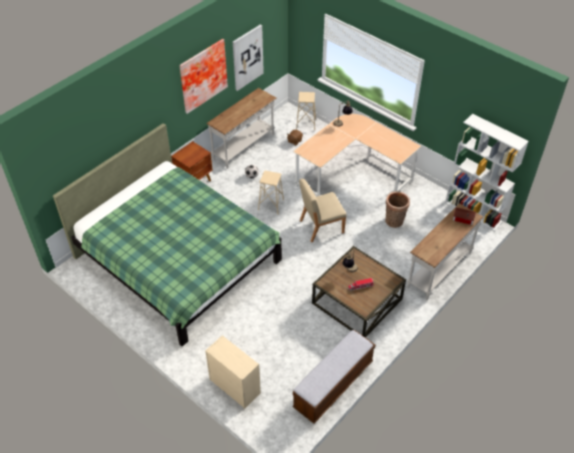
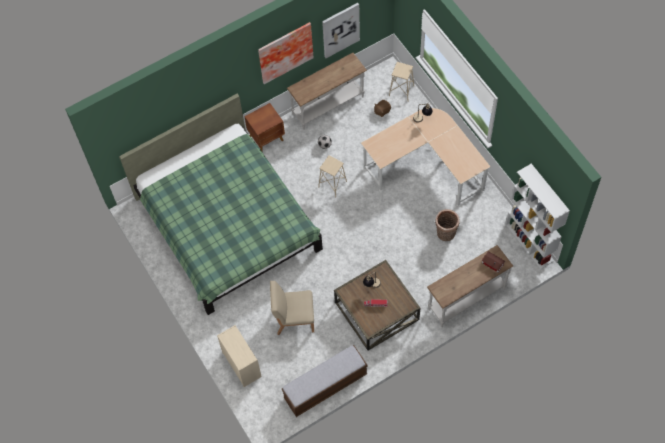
camera: 20 degrees right, 15 degrees up
(321, 226) = (372, 221): beige chair -> beige chair (294, 318)

